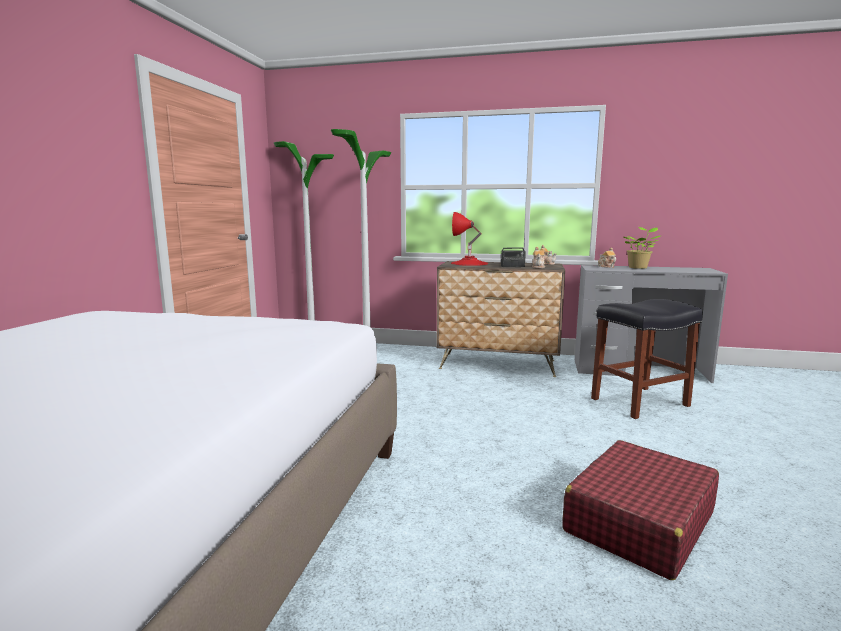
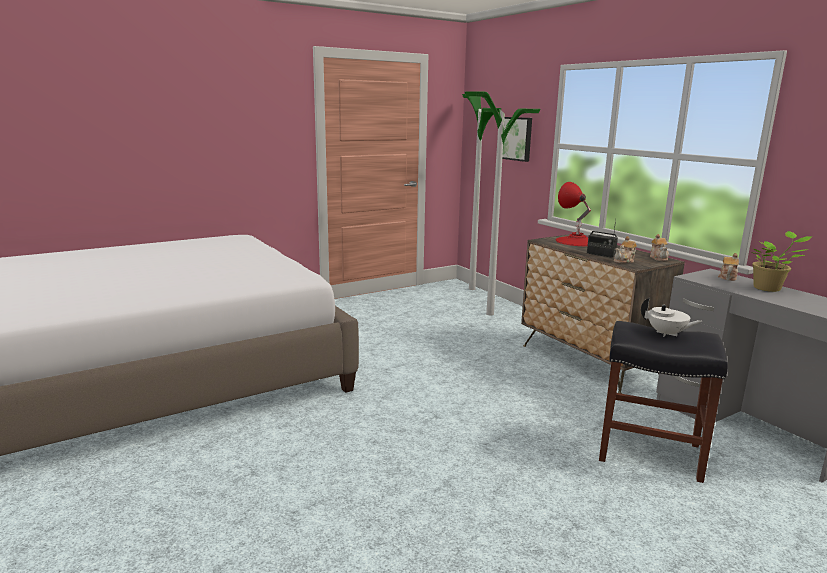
camera: 45 degrees right, 5 degrees up
(351, 184) = (516, 138): none -> picture
(638, 522) = (401, 511): red suitcase -> none
(645, 303) = (666, 334): none -> white teapot

